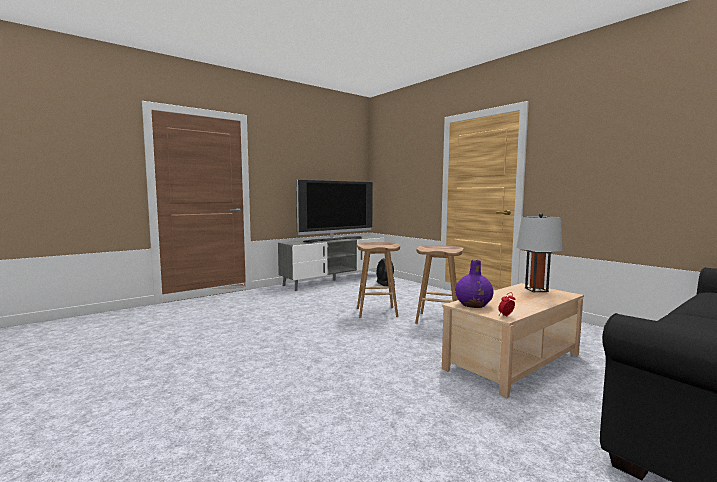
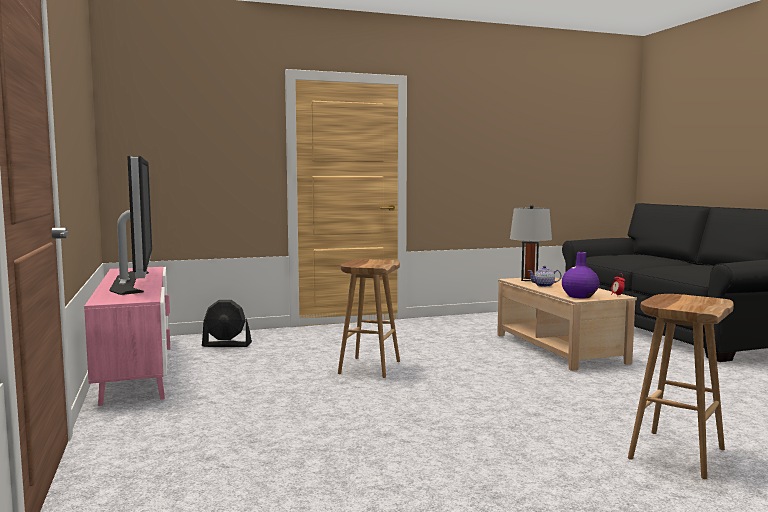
camera: 70 degrees left, 0 degrees up
(334, 280) = (137, 367): grey tv stand -> pink tv stand
(438, 320) = (427, 349): brown stool -> brown stool (676, 453)
(512, 294) = (544, 285): none -> teapot

